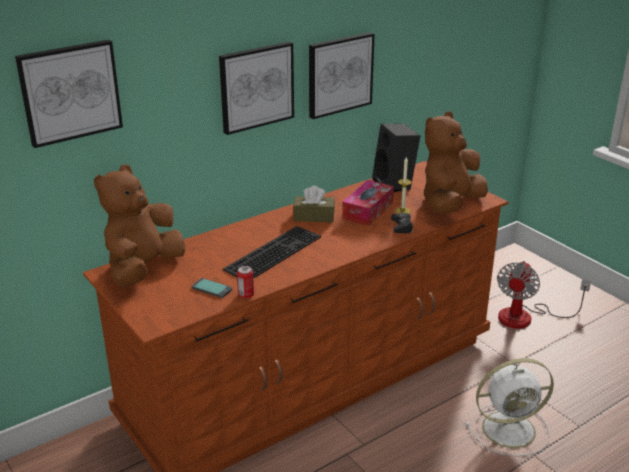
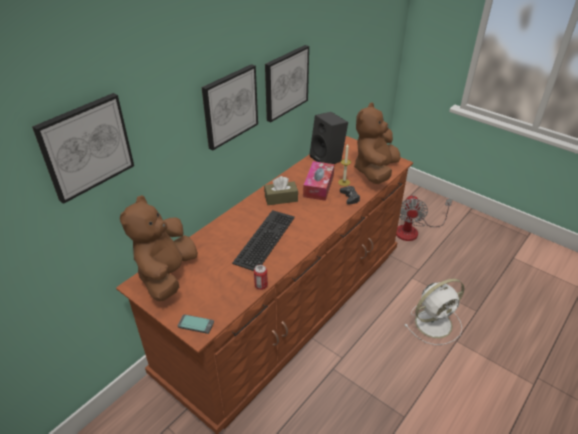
camera: 15 degrees left, 10 degrees up
(212, 288) = (231, 284): phone -> phone (196, 324)

